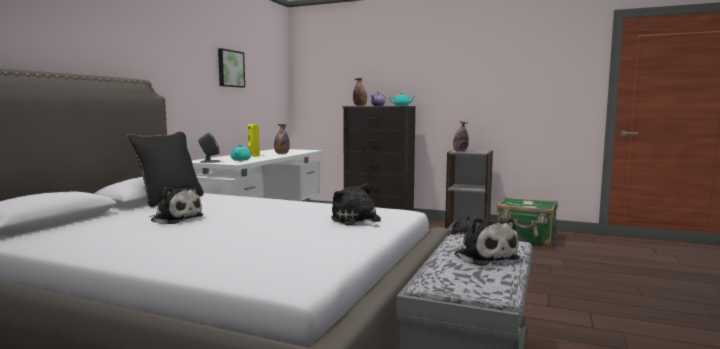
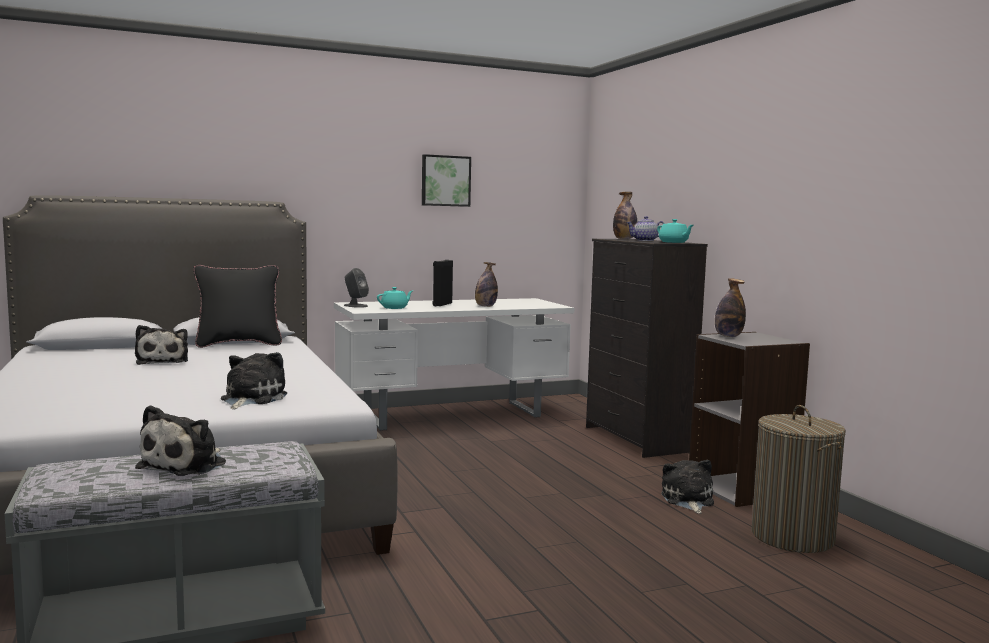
camera: 45 degrees right, 0 degrees up
(253, 155) = (441, 304): yellow speaker -> black speaker
(526, 239) = (792, 537): green suitcase -> laundry basket

